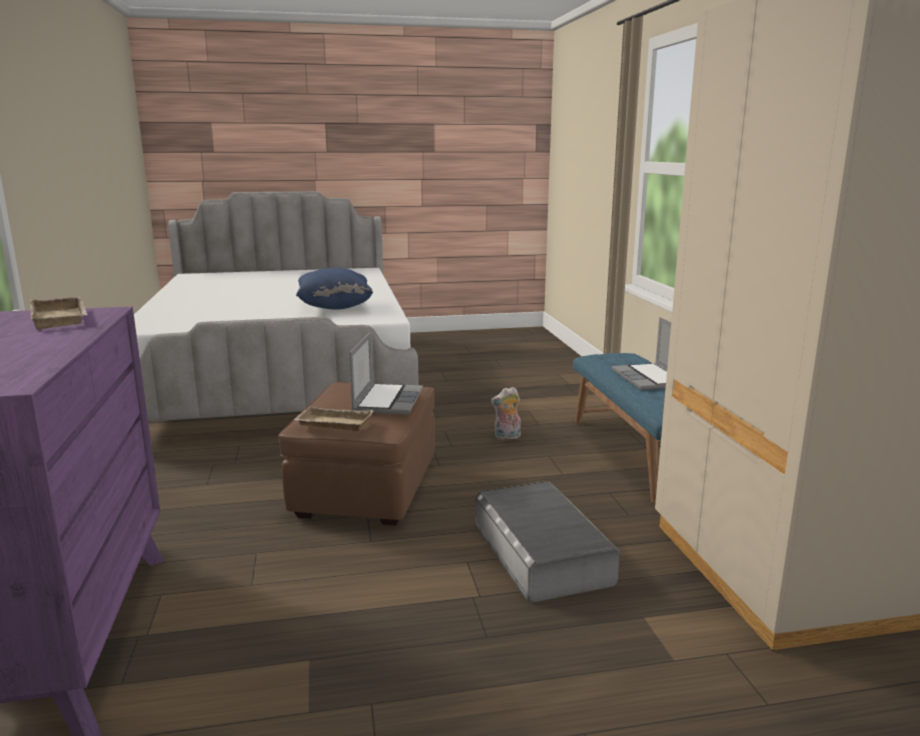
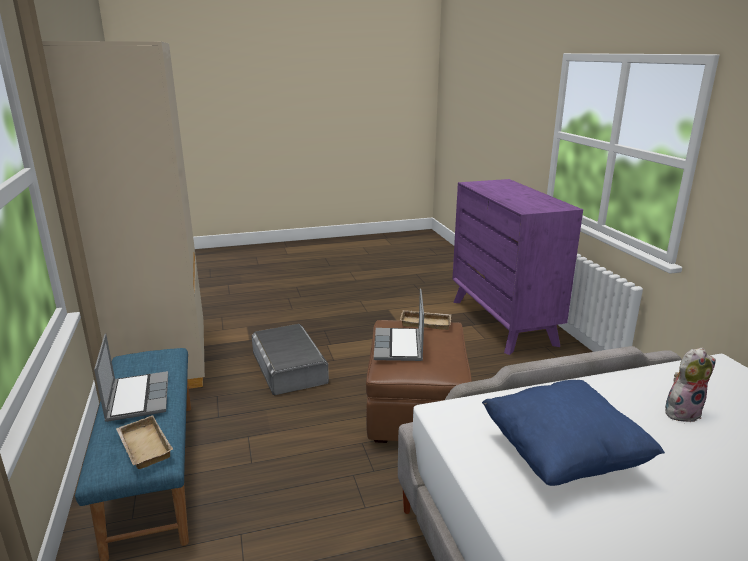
camera: 175 degrees right, 5 degrees up
(62, 319) = (532, 205): beige tray -> beige tray (142, 447)
(507, 437) = (289, 497): plush toy -> plush toy (682, 412)

